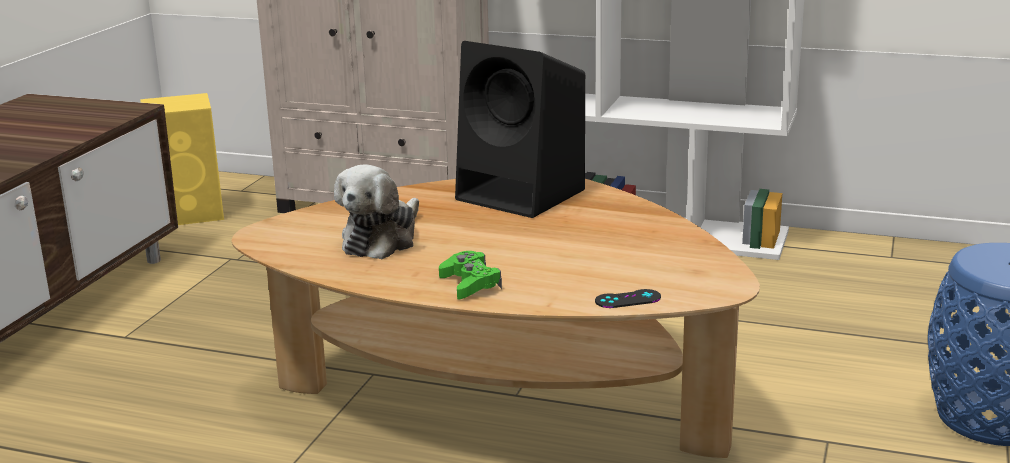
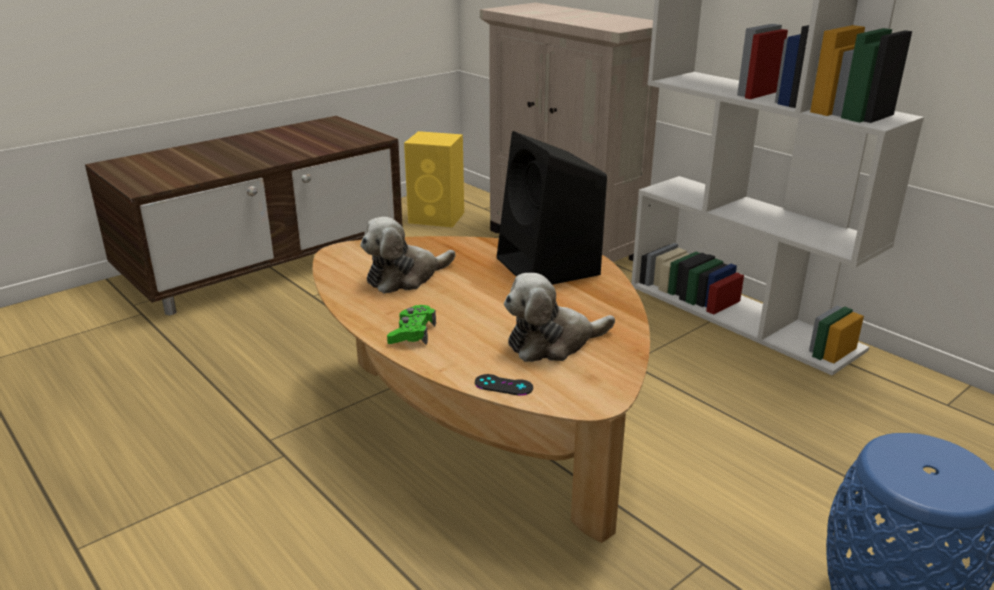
camera: 30 degrees right, 5 degrees up
(622, 255) = (552, 343): none -> plush toy

